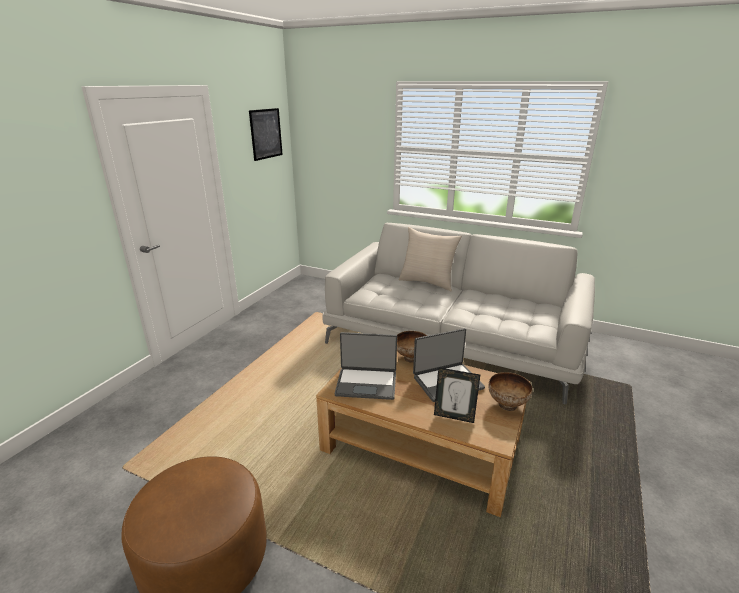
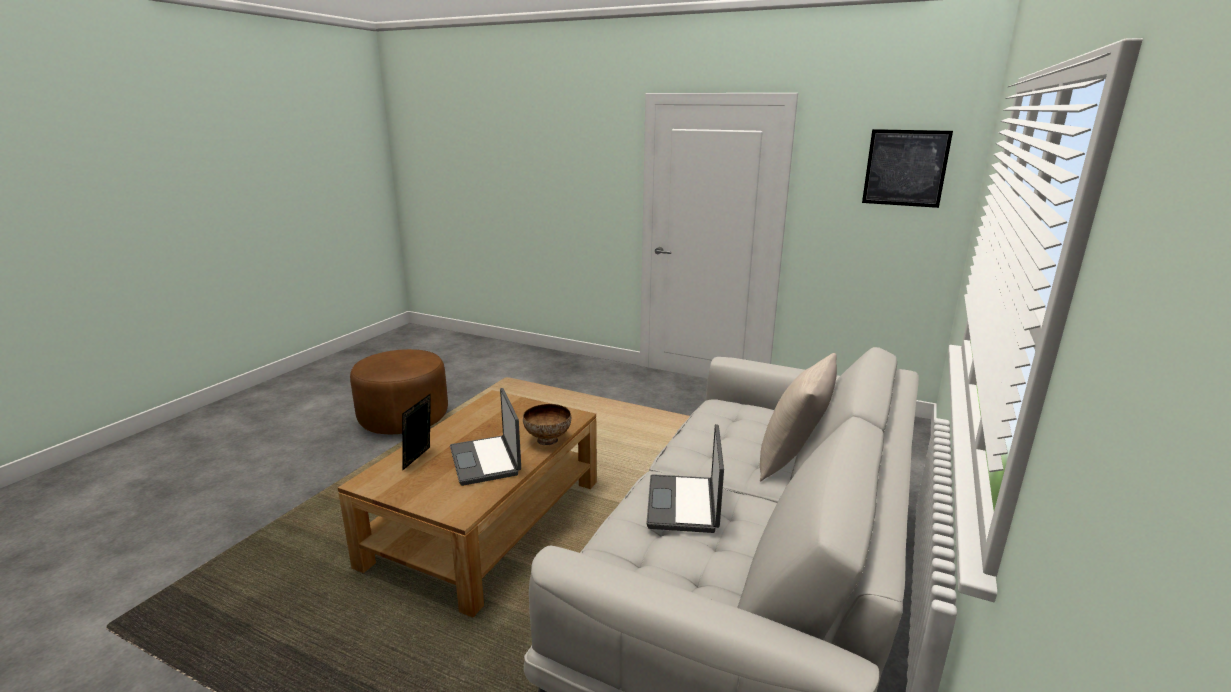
camera: 90 degrees right, 5 degrees down
(366, 383) = (501, 413): laptop -> laptop (684, 504)
(507, 404) = (422, 499): bowl -> none

